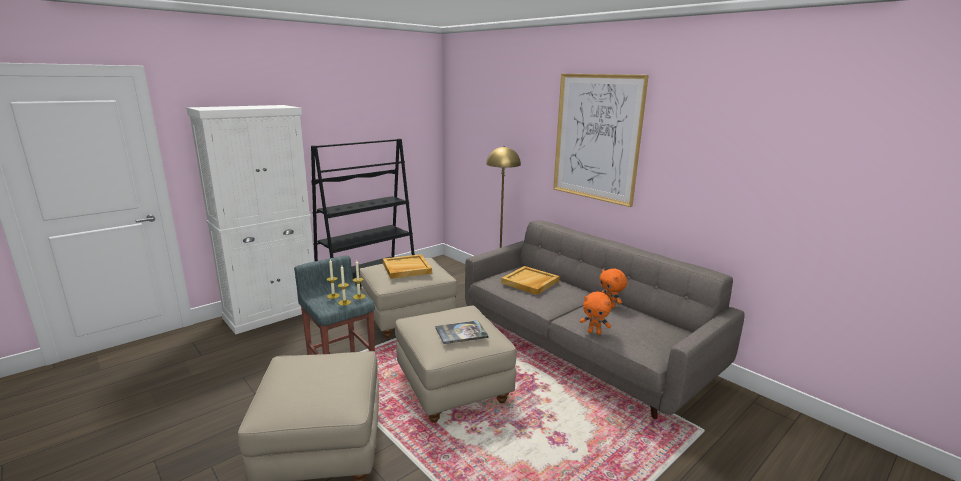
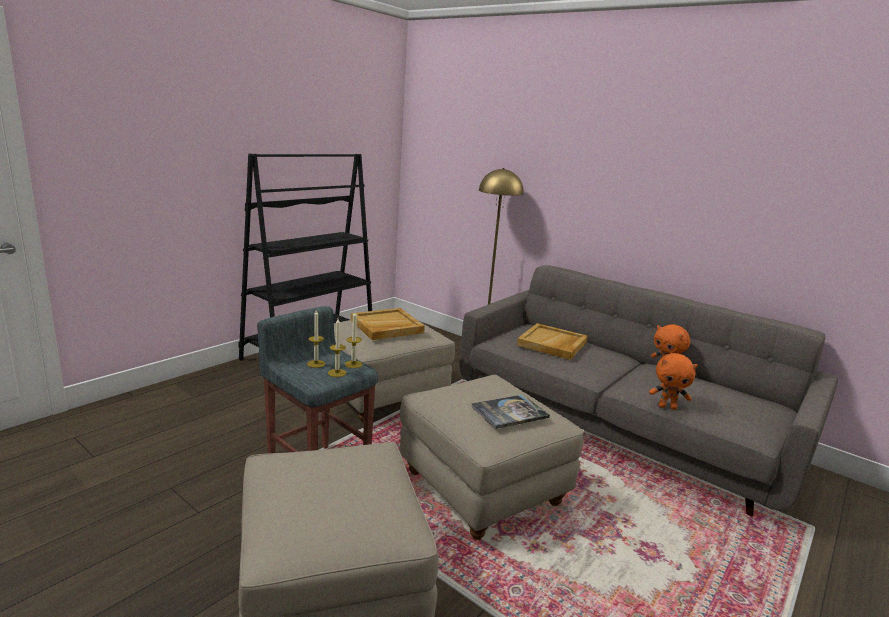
camera: 10 degrees left, 0 degrees up
(272, 313) = (186, 391): white cabinet -> none
(596, 138) = (637, 159): picture -> none

